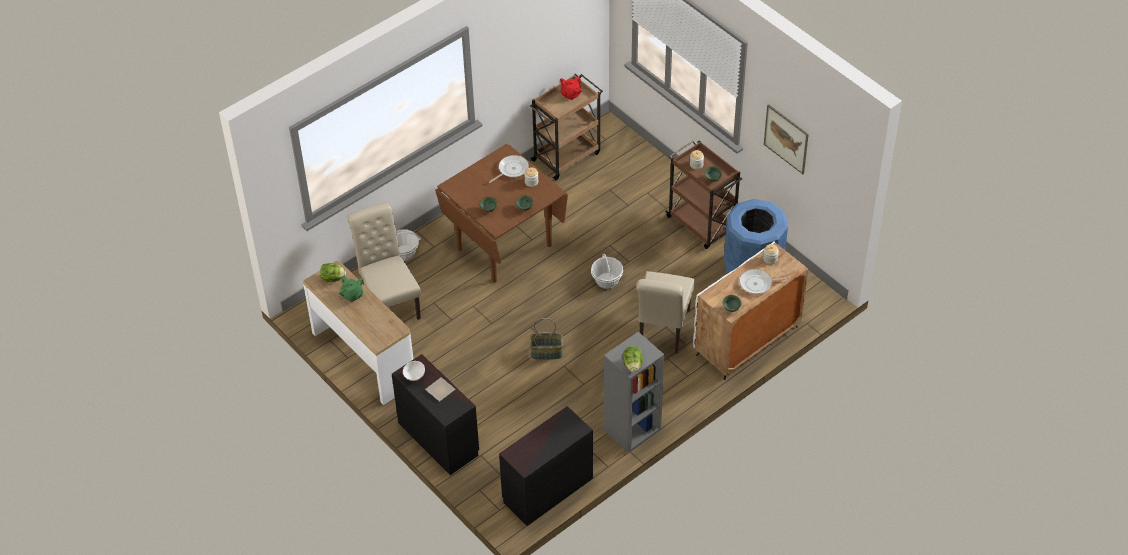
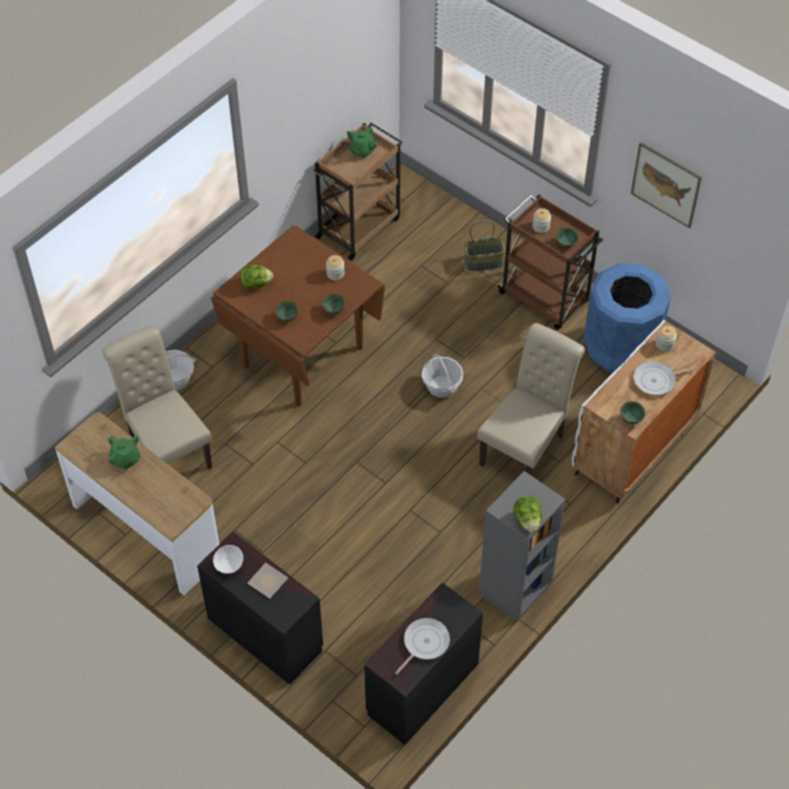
camera: 10 degrees left, 5 degrees up
(333, 278) = (95, 438): lettuce -> lettuce (256, 284)
(511, 169) = (306, 259): frying pan -> frying pan (424, 643)
(546, 352) = (384, 494): basket -> basket (483, 261)
(570, 94) = (362, 150): red teapot -> green teapot
(662, 331) = (526, 447): beige chair -> beige chair turned 150 degrees counterclockwise

